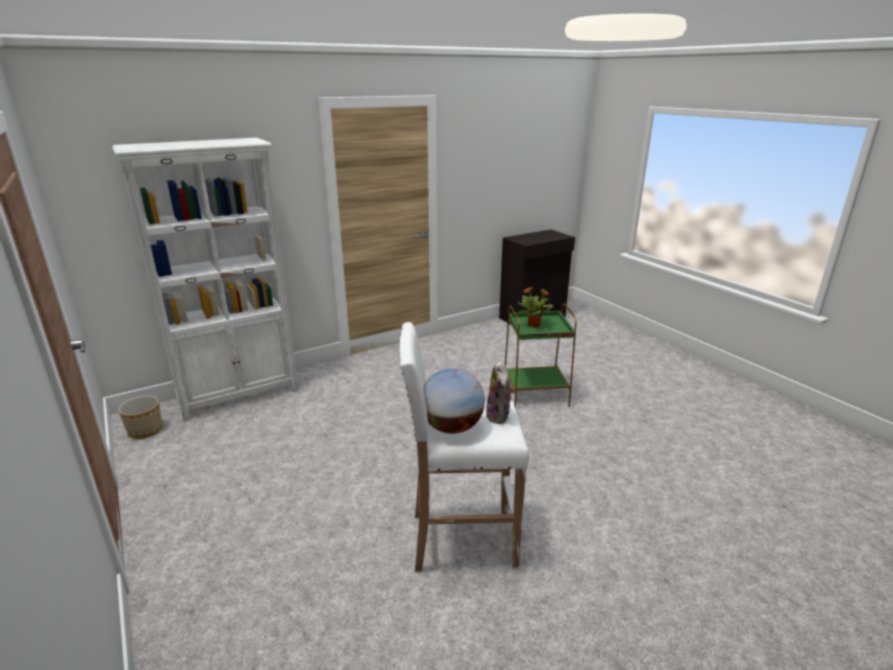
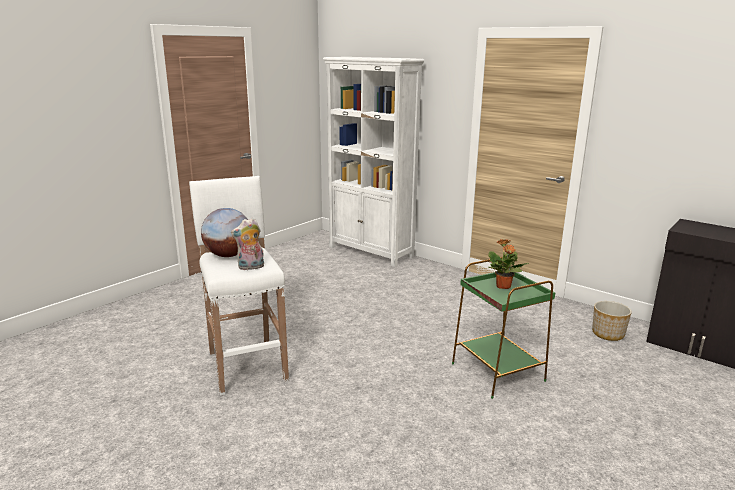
camera: 70 degrees right, 5 degrees down
(145, 430) = (313, 241): planter -> planter (608, 334)

